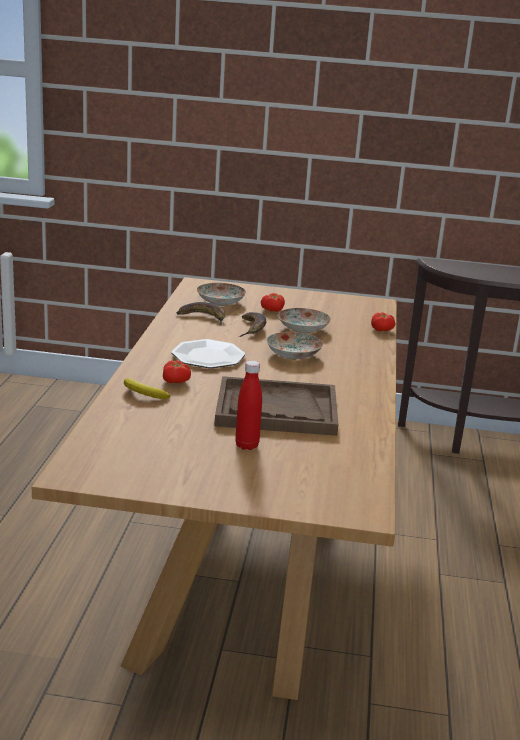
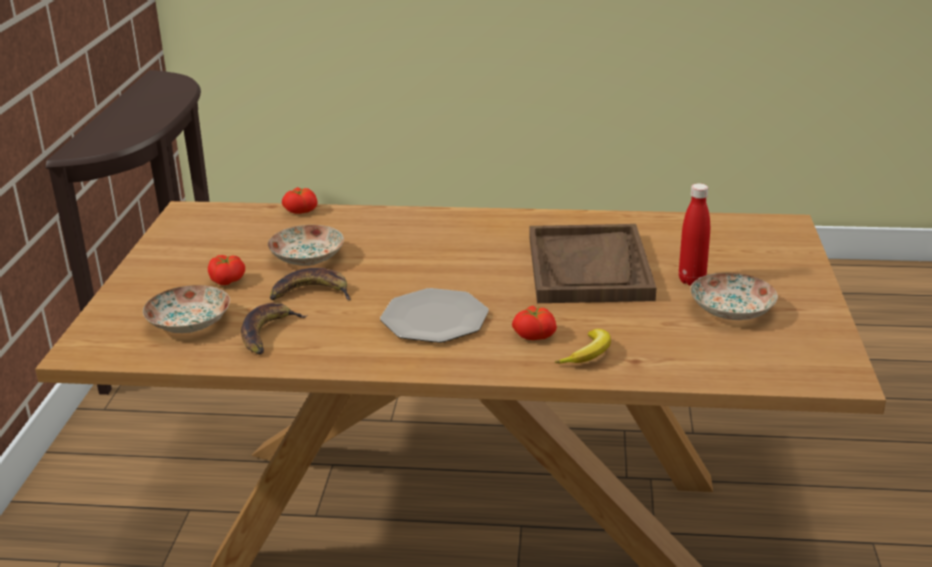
camera: 90 degrees left, 5 degrees up
(293, 355) = (410, 262): plate -> plate (732, 310)

